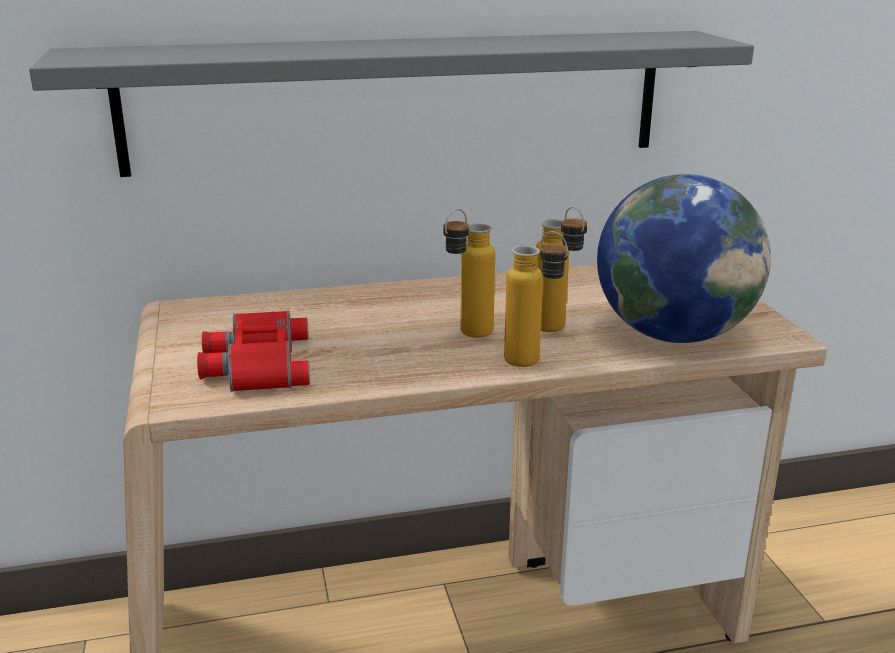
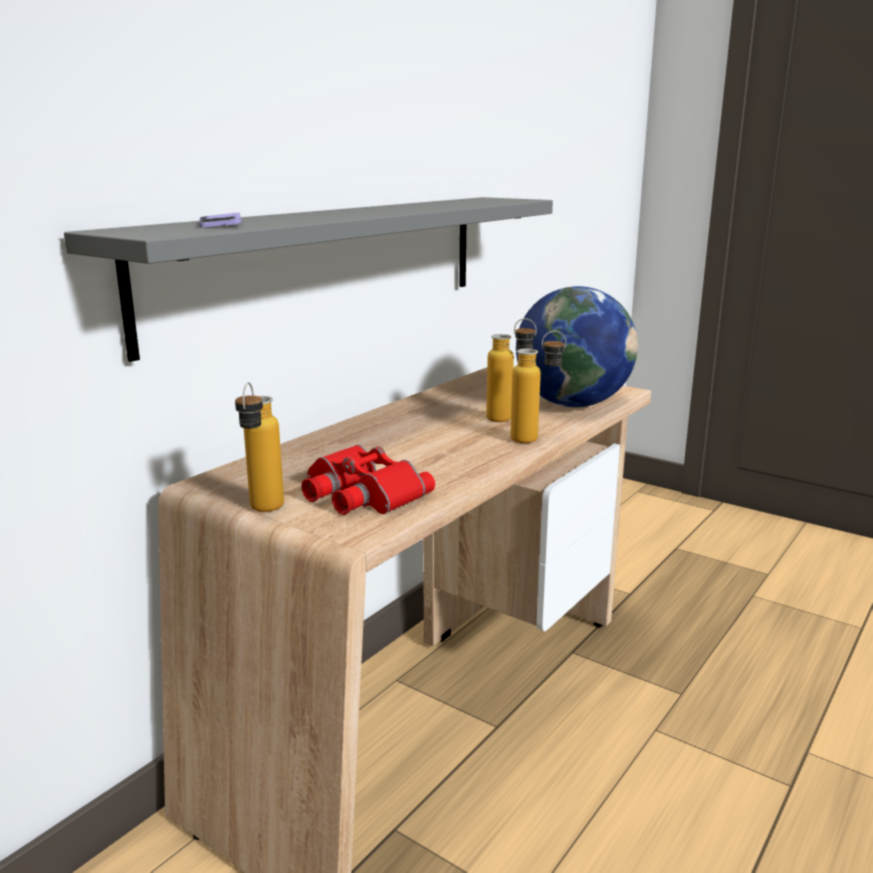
camera: 40 degrees left, 5 degrees down
(187, 51) = (220, 223): none -> phone
(467, 336) = (463, 437): bottle -> bottle (263, 512)

